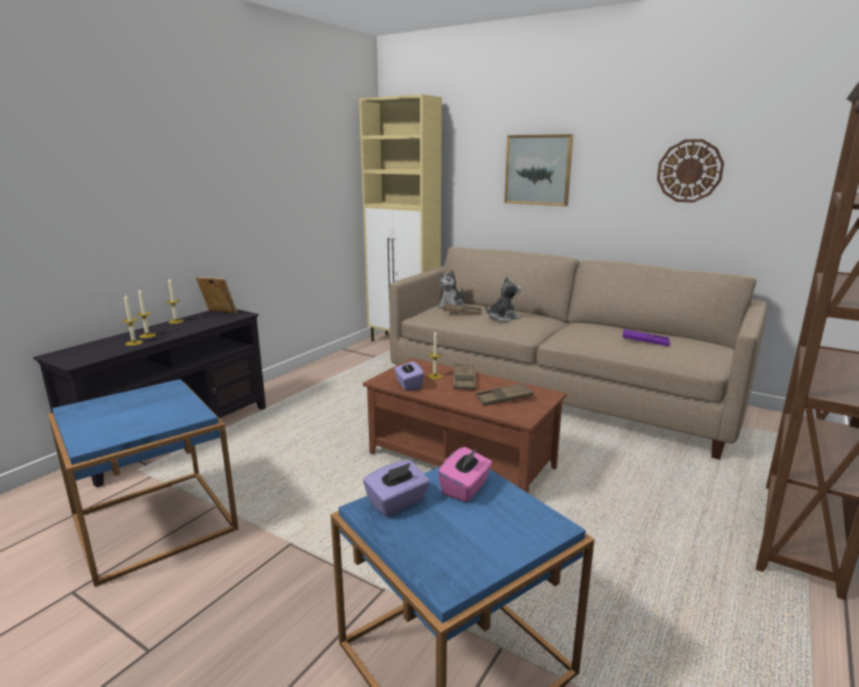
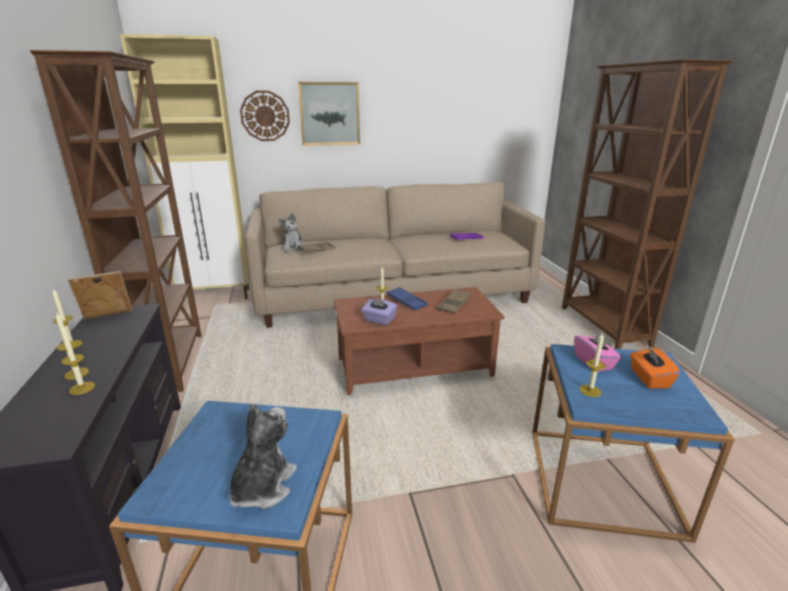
camera: 45 degrees left, 5 degrees up
(305, 378) = (171, 362): none -> brown bookcase
(397, 503) = (590, 391): purple tissue box -> candle
(464, 380) = (406, 302): brown tray -> blue tray
(483, 530) = (649, 379): none -> orange tissue box
(502, 318) = (356, 246): plush toy -> plush toy (263, 486)
(689, 171) = (447, 111): wall clock -> wall clock (265, 116)

